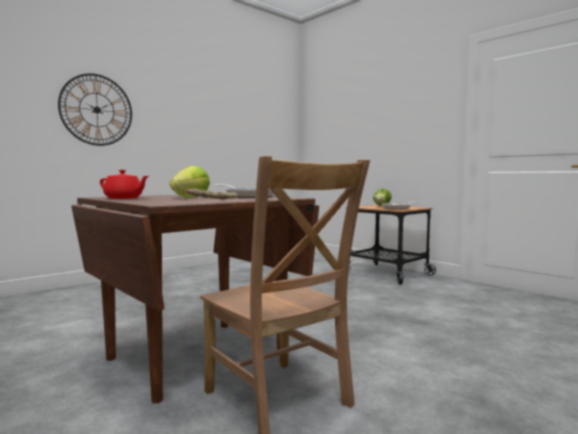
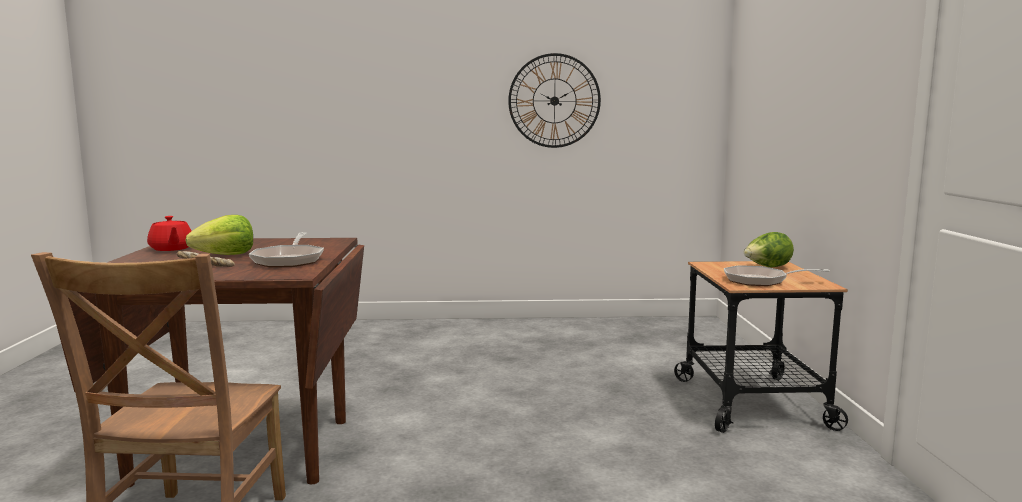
camera: 40 degrees right, 5 degrees up
(97, 110) = (356, 95): wall clock -> wall clock (554, 101)

